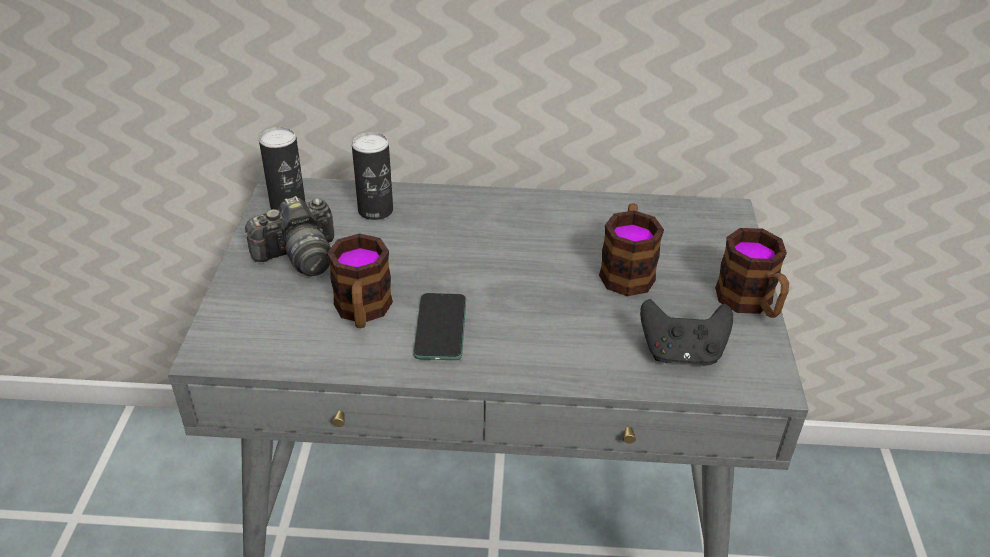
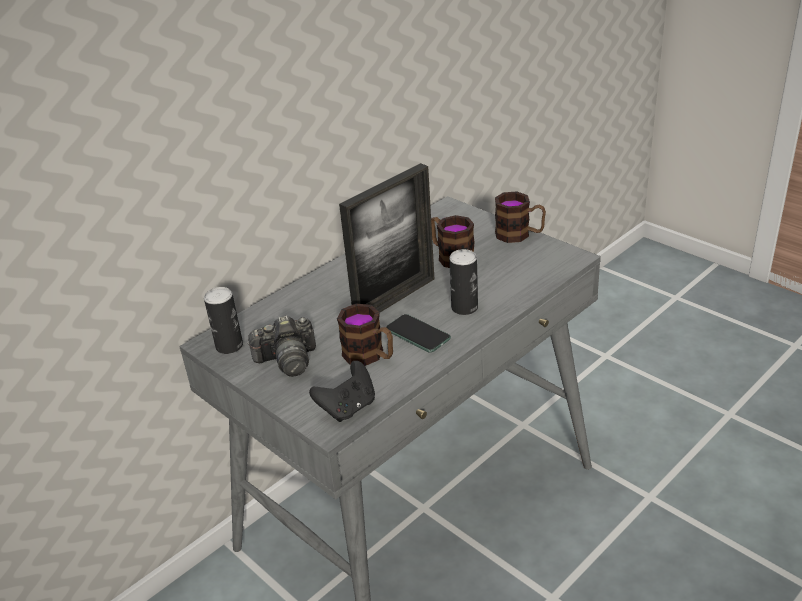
camera: 45 degrees left, 5 degrees down
(299, 256) = (287, 360): camera -> camera turned 60 degrees clockwise
(375, 210) = (284, 315): can -> can (464, 308)
(489, 272) = (395, 299): none -> picture frame
(681, 353) = (528, 270): black game controller -> black game controller (348, 408)

